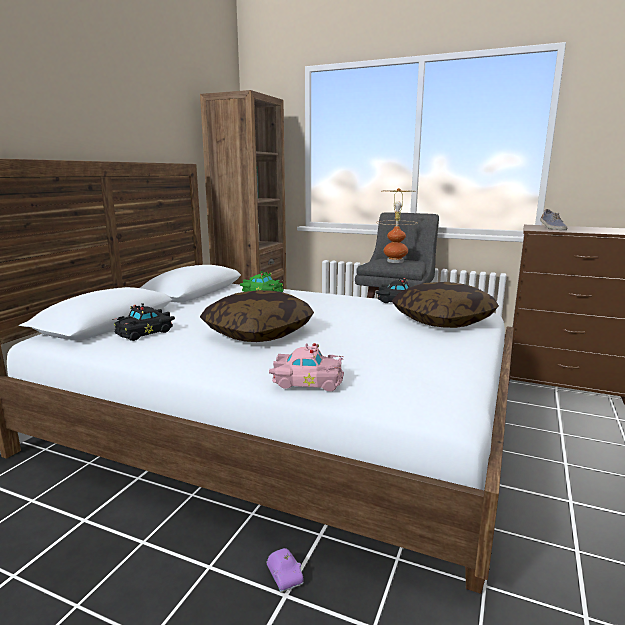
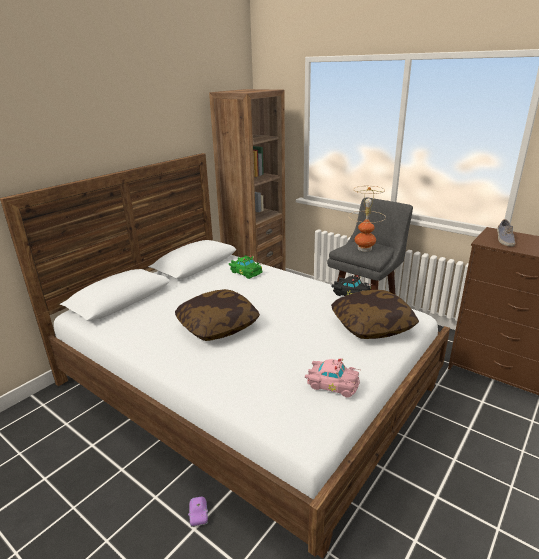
camera: 15 degrees right, 10 degrees up
(146, 332) = (141, 315): black toy car -> none
(306, 381) = (223, 388): pink toy car -> pink toy car (331, 383)

